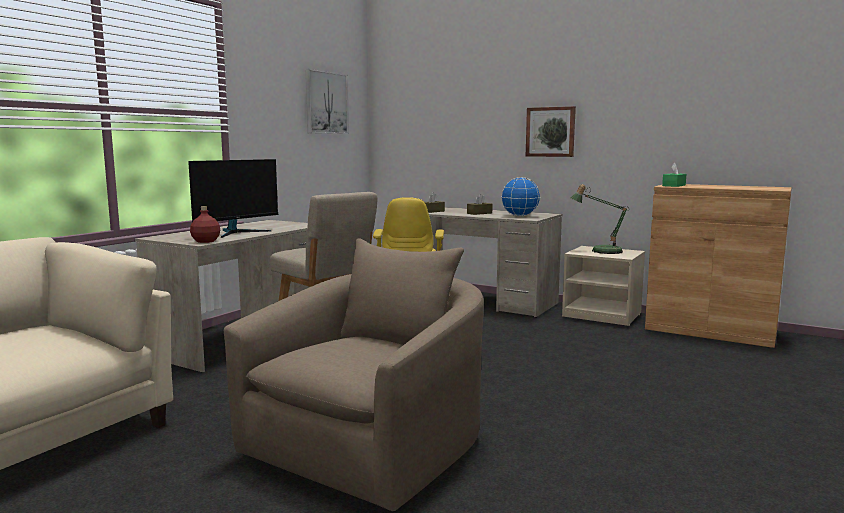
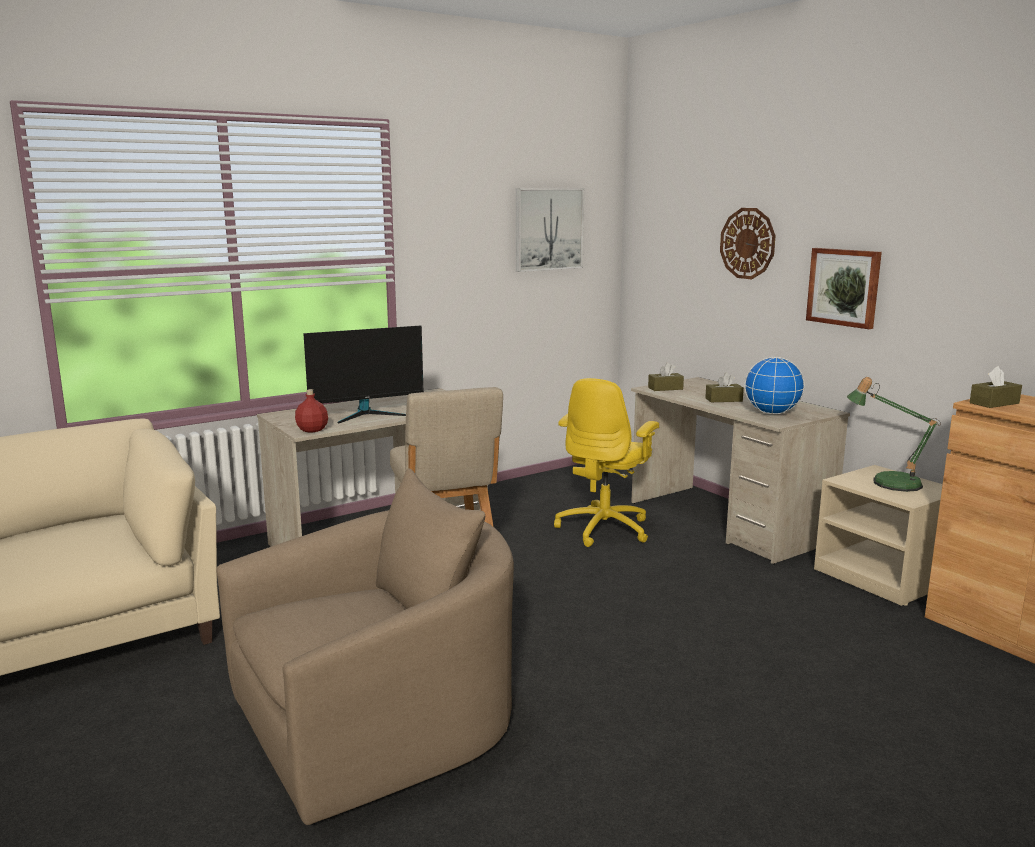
camera: 25 degrees right, 5 degrees up
(475, 109) = (747, 243): none -> wall clock
(674, 185) = (994, 403): green tissue box -> brown tissue box

